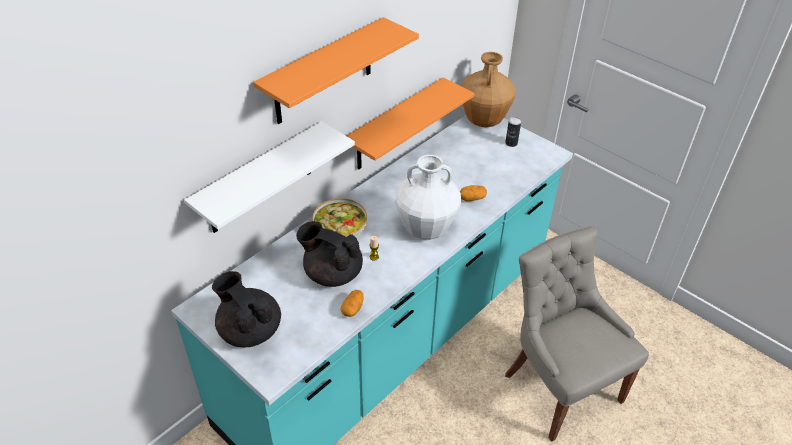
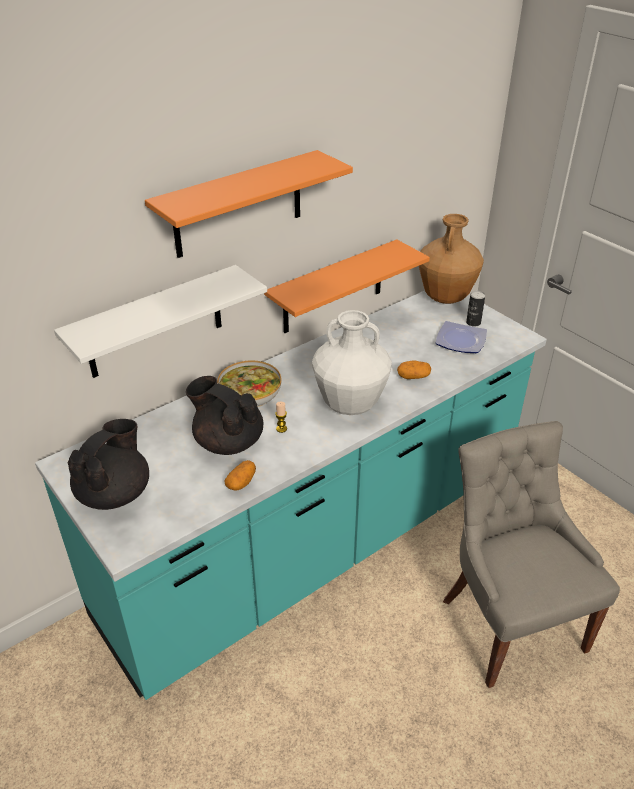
camera: 10 degrees right, 5 degrees down
(249, 330) = (115, 493): black teapot -> black teapot turned 60 degrees clockwise
(505, 161) = (461, 340): none -> plate

